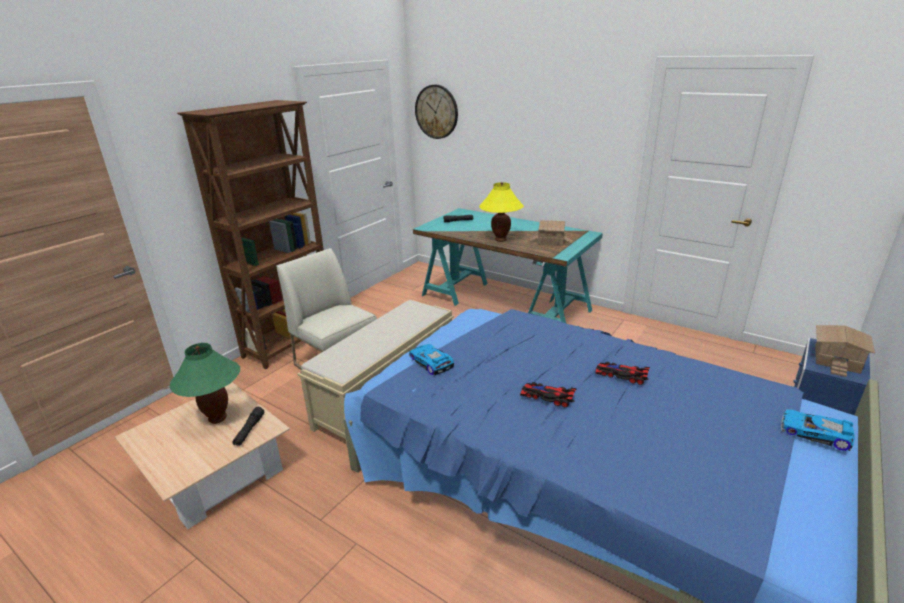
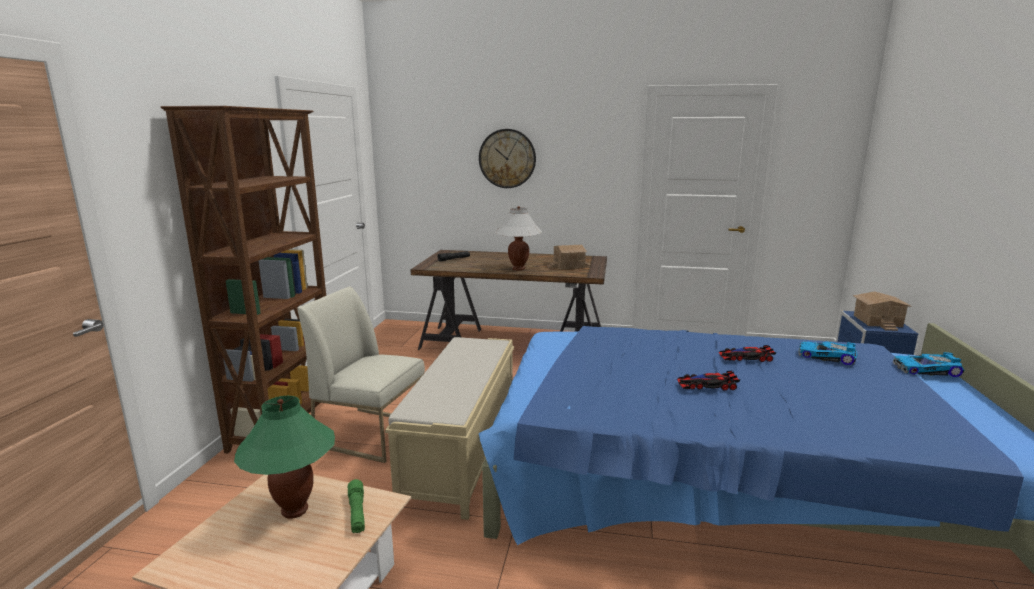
camera: 25 degrees left, 10 degrees down
(249, 430) = (357, 512): black flashlight -> green flashlight
(430, 362) = (557, 381): toy car -> toy car (826, 357)
(436, 112) = (409, 146): wall clock -> wall clock (507, 158)
(501, 239) = (518, 269): yellow table lamp -> white table lamp
(504, 302) = (514, 343): turquoise desk -> brown desk

